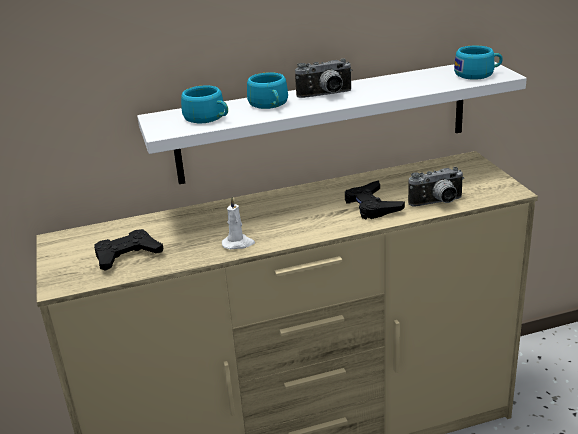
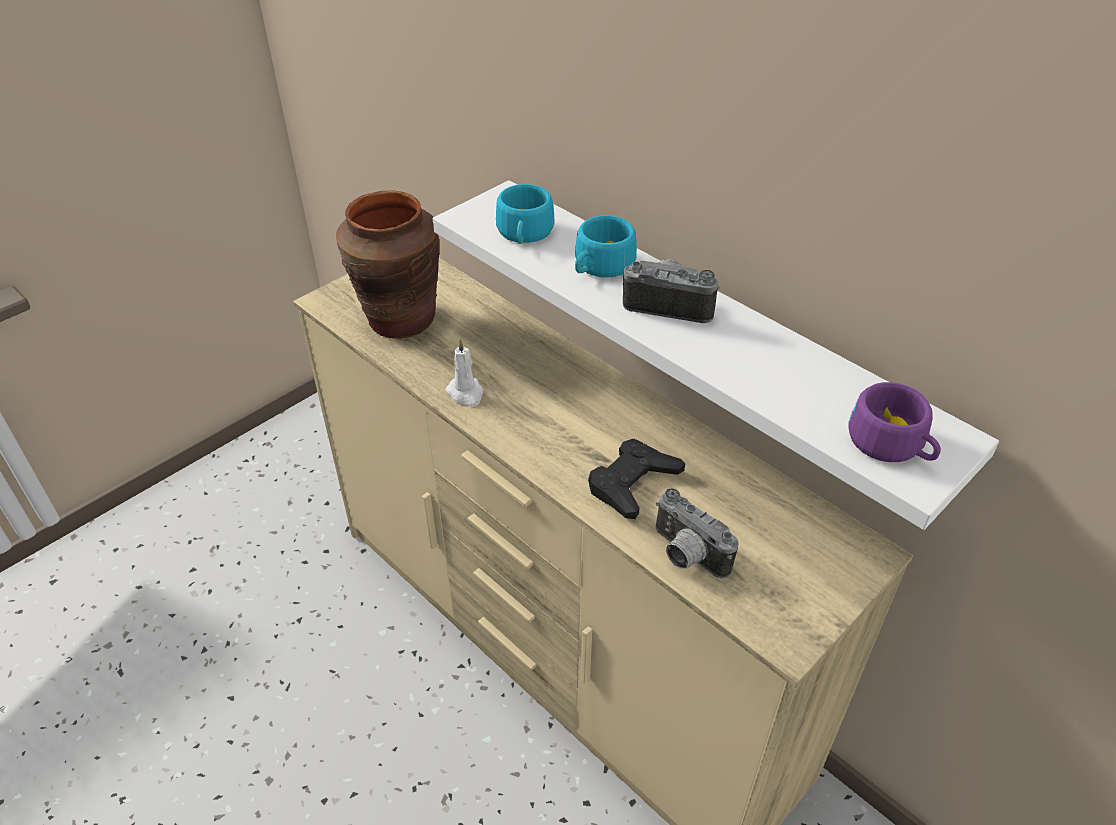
camera: 60 degrees right, 15 degrees up
(127, 255) = (400, 319): black game controller -> brown vase
(326, 95) = (669, 305): camera -> camera turned 150 degrees clockwise
(478, 74) = (892, 445): turquoise cup -> purple cup

